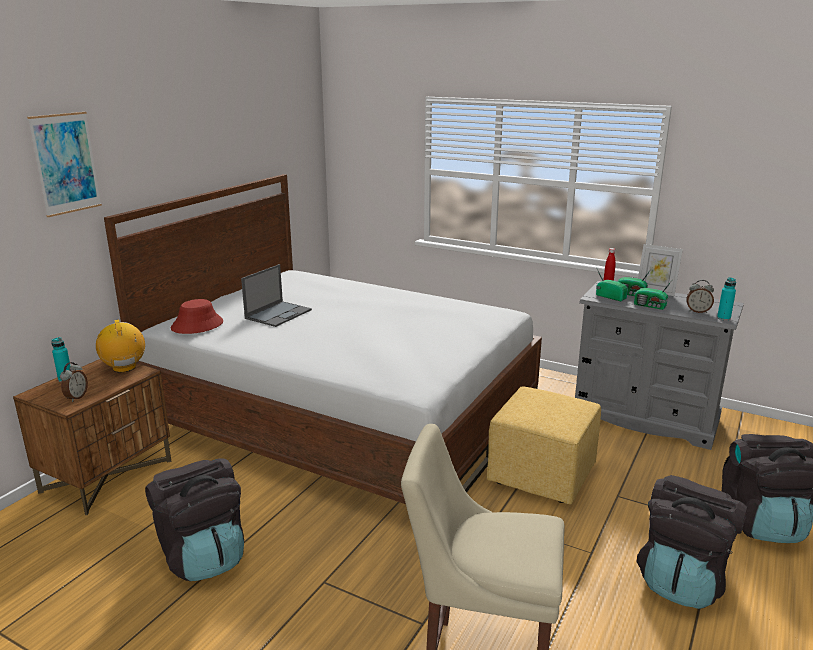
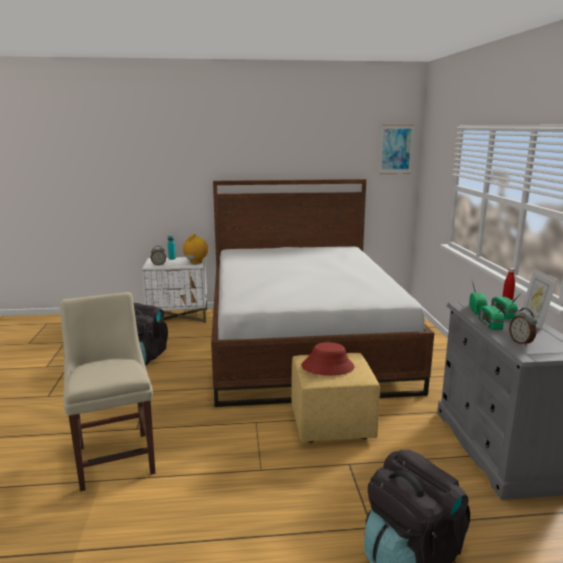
camera: 55 degrees right, 5 degrees down
(66, 163) = (196, 148): picture -> picture (396, 149)
(107, 476) = (178, 317): brown nightstand -> white nightstand
(197, 325) = (243, 253): red hat -> red hat (327, 366)
(279, 314) = (285, 259): laptop -> none
(682, 580) = (270, 521): black backpack -> none
(723, 318) = (528, 354): turquoise bottle -> none

